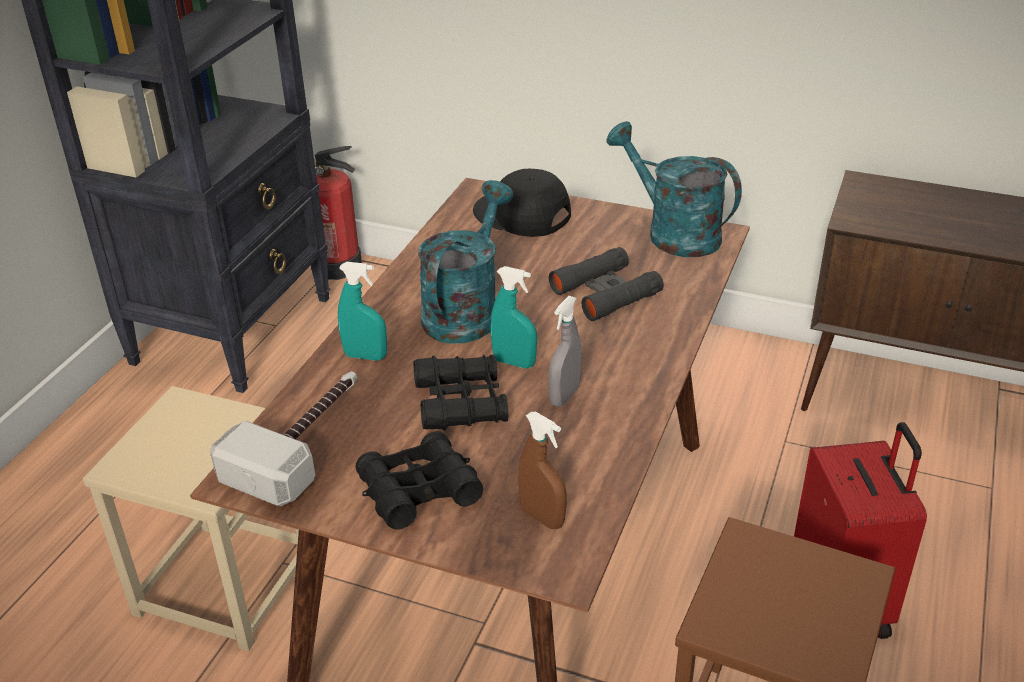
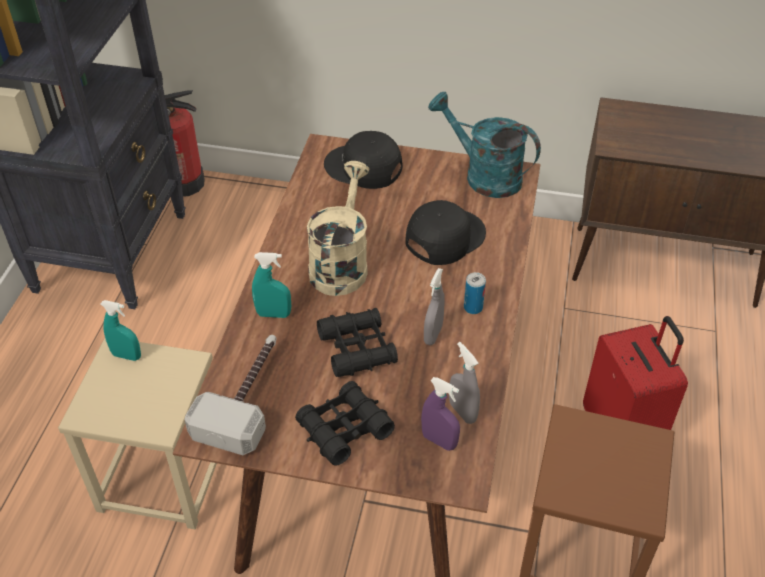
camera: 10 degrees left, 10 degrees up
(465, 310) = (341, 264): turquoise watering can -> beige watering can
(514, 362) = (389, 308): turquoise spray bottle -> turquoise spray bottle (126, 356)
(542, 517) = (439, 441): brown spray bottle -> purple spray bottle
(582, 487) = (462, 412): none -> grey spray bottle
(605, 292) = (444, 237): black binoculars -> black cap
(625, 371) = (473, 307): none -> can

